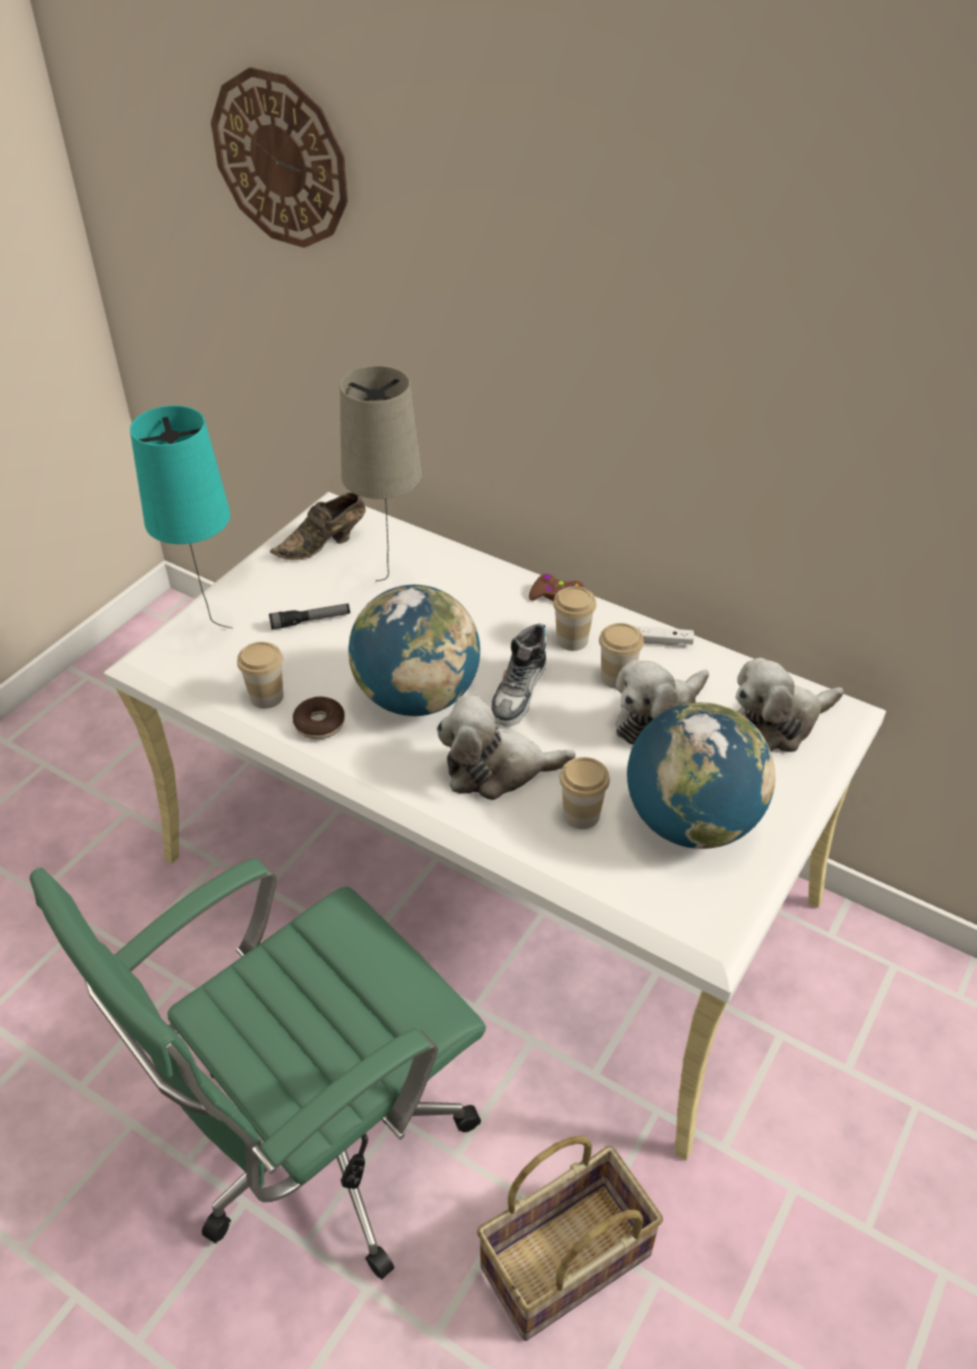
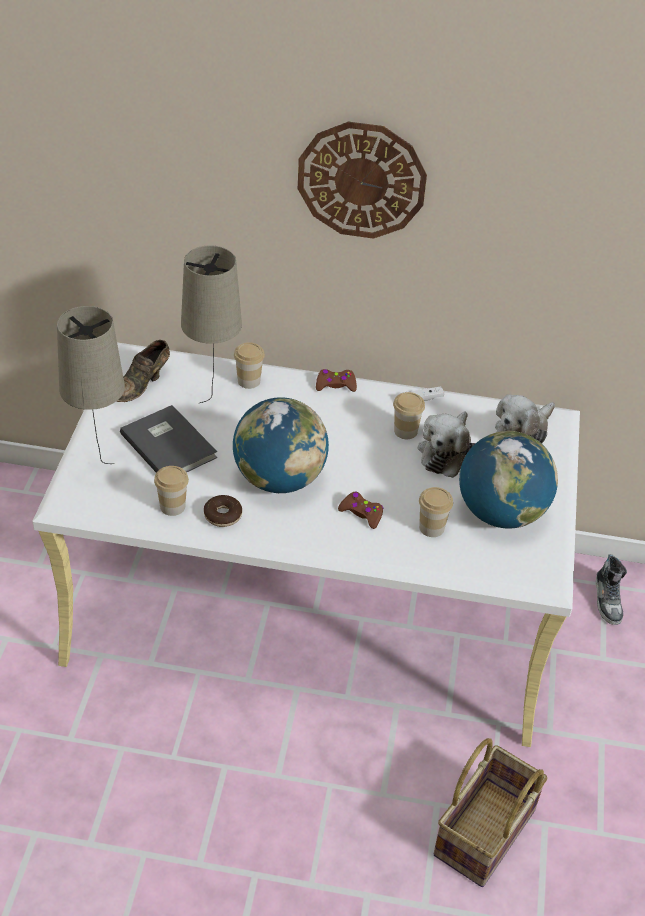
camera: 25 degrees left, 0 degrees up
(211, 633) = (101, 471): turquoise table lamp -> beige table lamp
(281, 159) = (79, 102): wall clock -> wall clock (361, 180)
(310, 621) = (169, 444): flashlight -> grey book
(318, 1149) = (288, 823): green office chair -> none
(497, 769) = (361, 513): plush toy -> brown game controller
(519, 692) = (347, 458): shoe -> shoe (608, 600)
(572, 640) = (362, 412): cup -> cup (249, 381)

